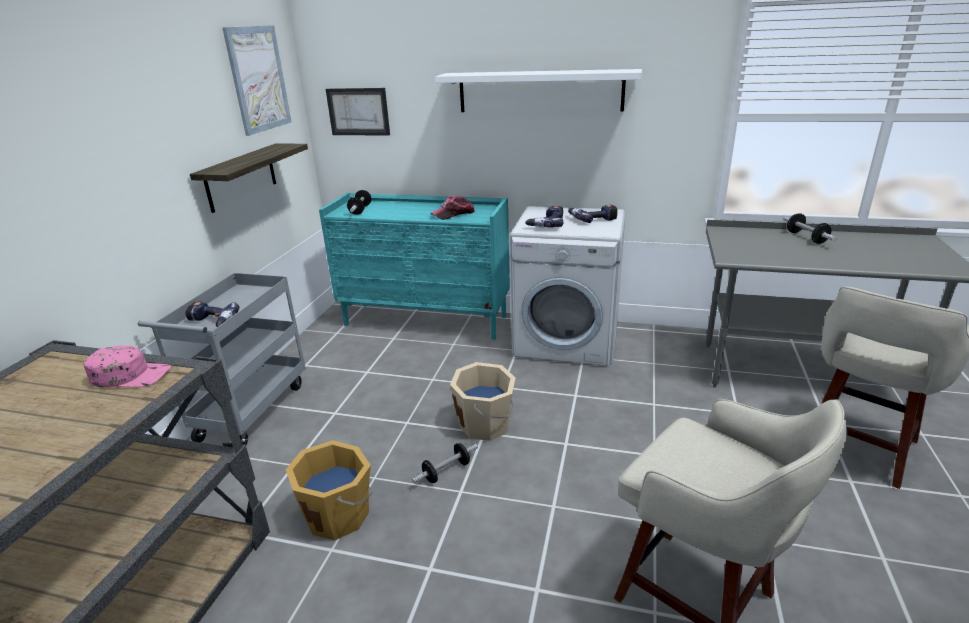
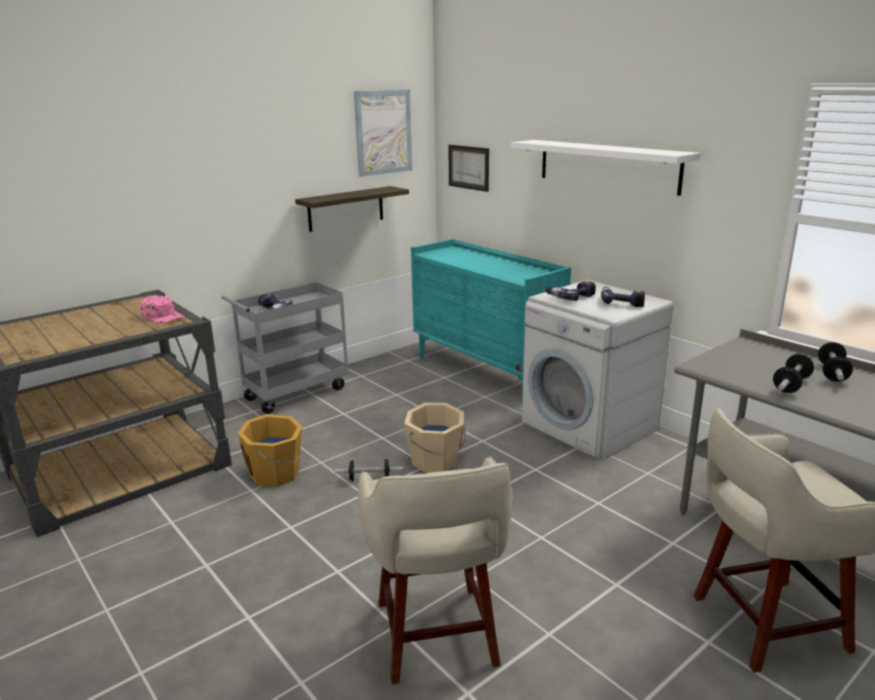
camera: 35 degrees right, 5 degrees down
(360, 210) = (446, 255): dumbbell -> dumbbell (791, 385)
(453, 214) = (510, 272): cap -> none

